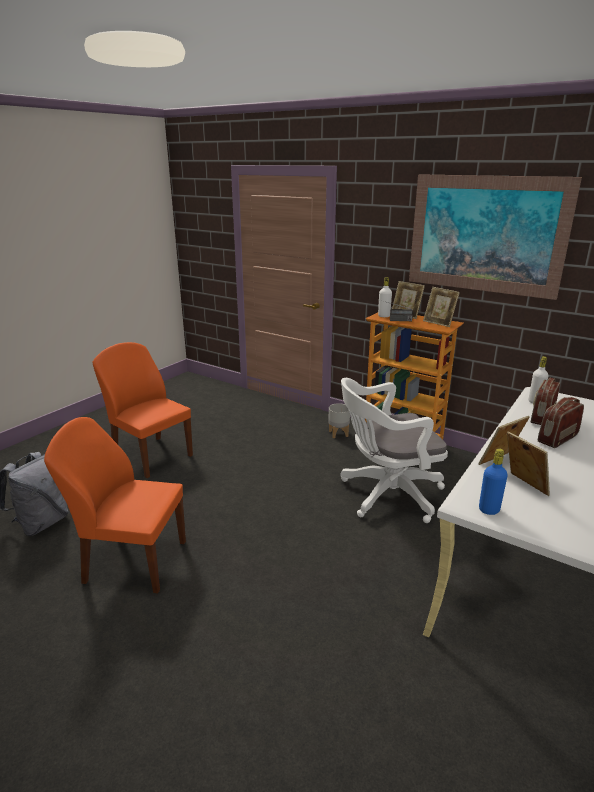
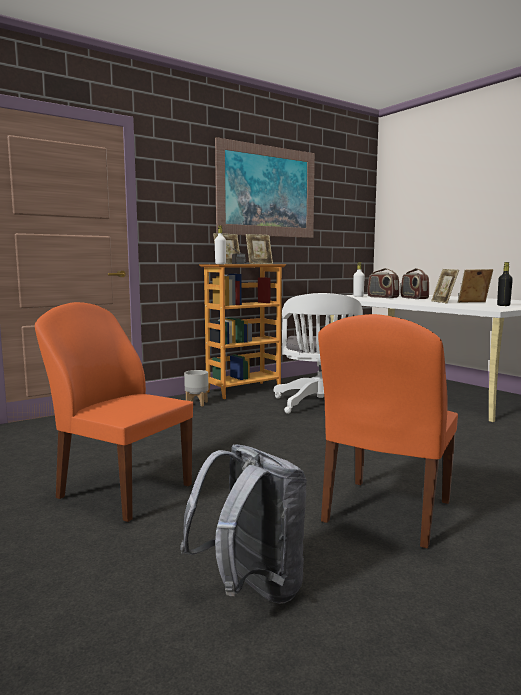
camera: 70 degrees left, 15 degrees down
(152, 456) = (123, 490): orange chair -> orange chair turned 60 degrees clockwise
(489, 510) = (503, 305): blue bottle -> black bottle

